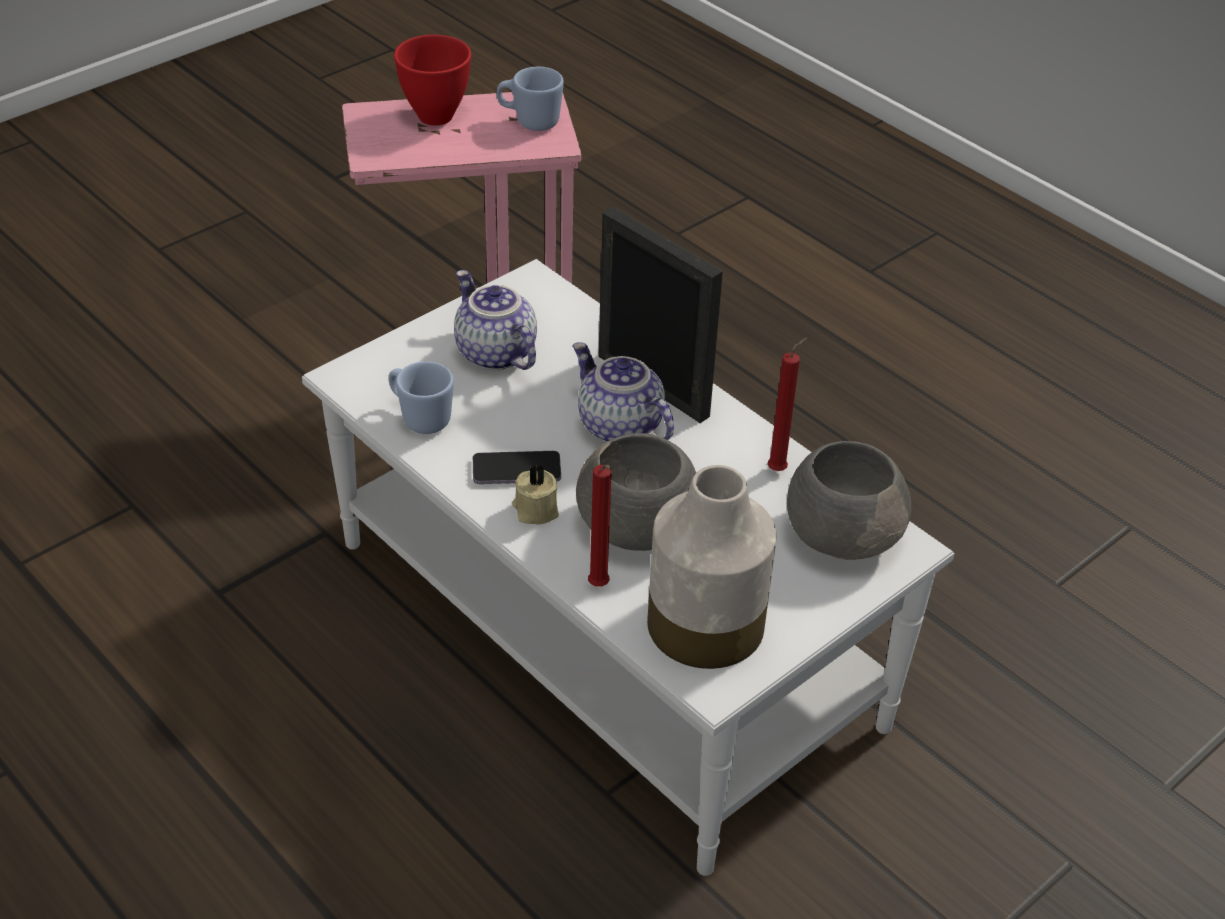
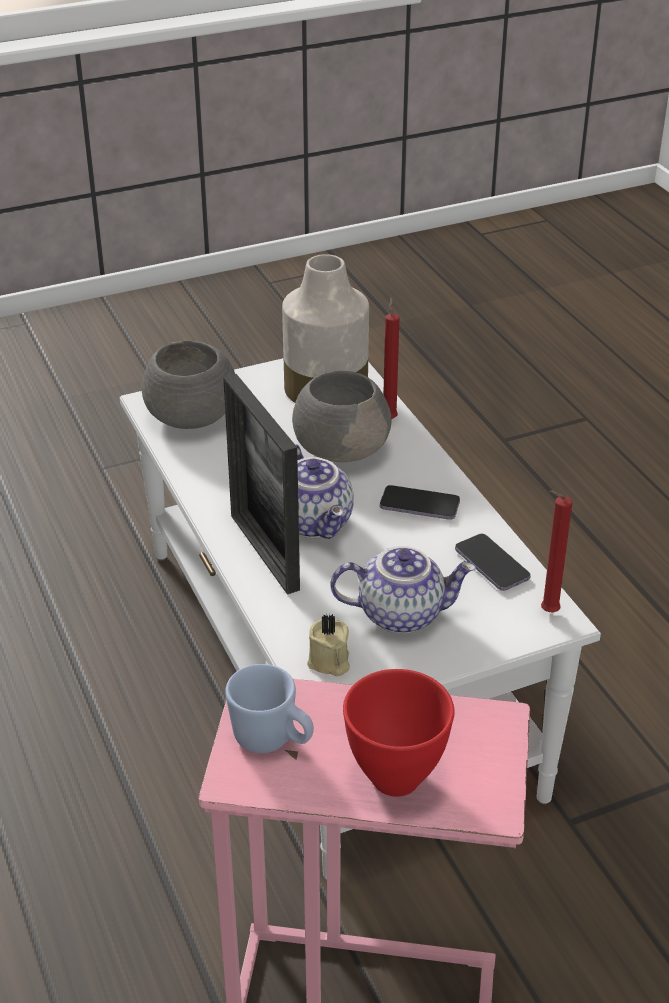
camera: 160 degrees left, 5 degrees down
(420, 417) = (491, 564): blue mug -> phone
(493, 353) = (401, 613): teapot -> teapot turned 75 degrees counterclockwise
(535, 510) = (416, 474): beige candle -> beige candle (329, 662)
(779, 469) = (203, 466): red candle -> red candle (546, 612)

